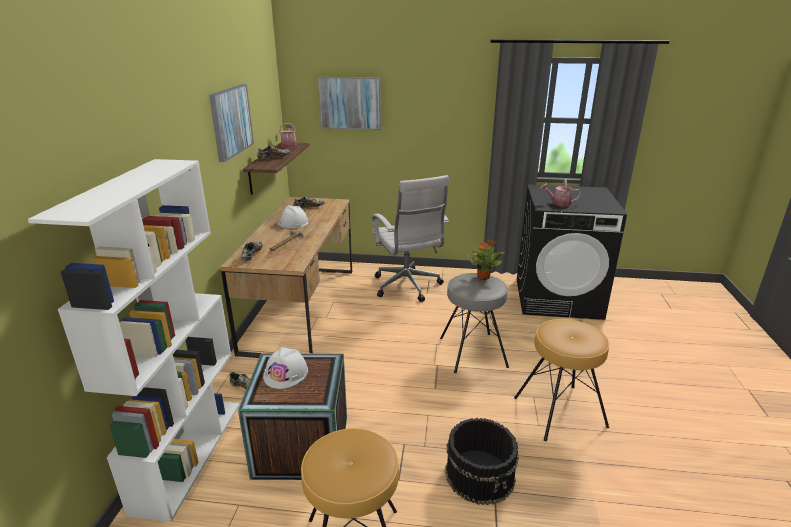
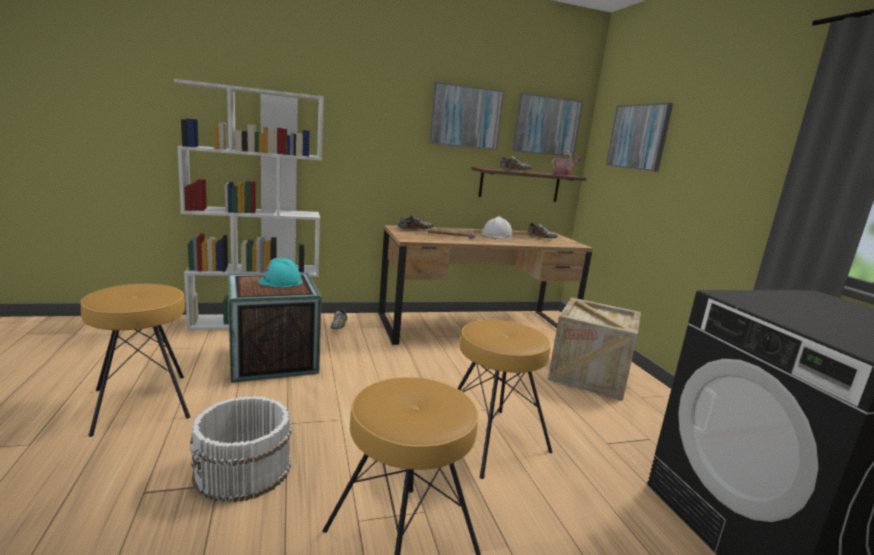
camera: 65 degrees right, 10 degrees down
(265, 105) = (546, 126): none -> picture
(286, 373) = (280, 281): white hard hat -> turquoise hard hat
(408, 287) = (589, 375): white office chair -> crate
(472, 352) = (491, 440): grey stool -> brown stool
(480, 475) = (243, 470): black bucket -> white bucket
(483, 277) = (531, 335): potted plant -> none
(559, 203) = (775, 306): watering can -> none

